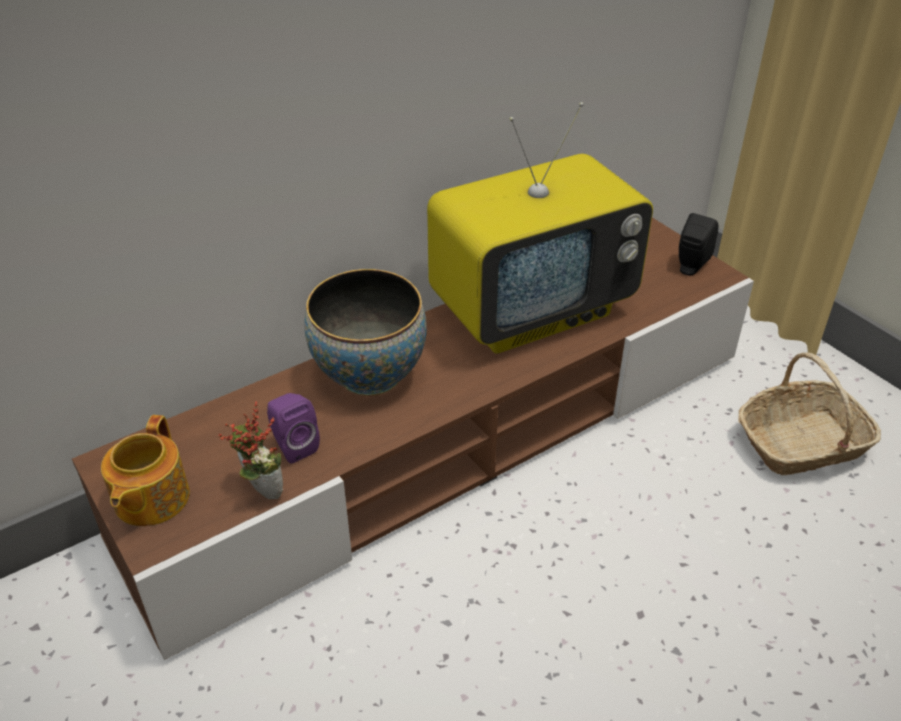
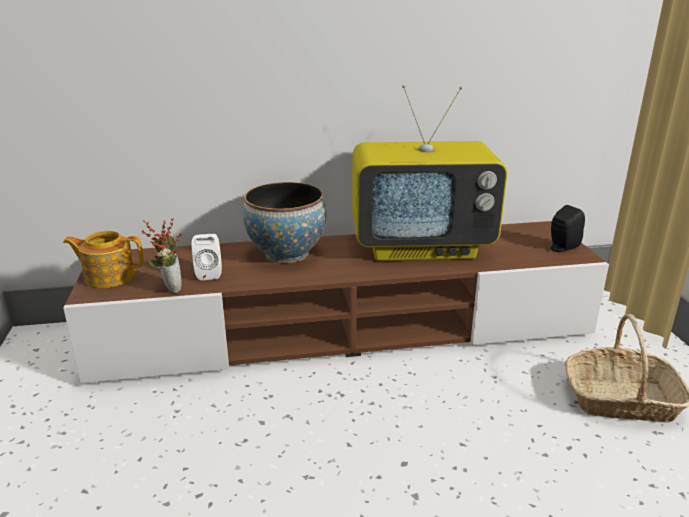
camera: 25 degrees right, 15 degrees down
(150, 499) = (109, 276): teapot -> teapot turned 60 degrees clockwise
(293, 446) = (209, 273): purple speaker -> white speaker

